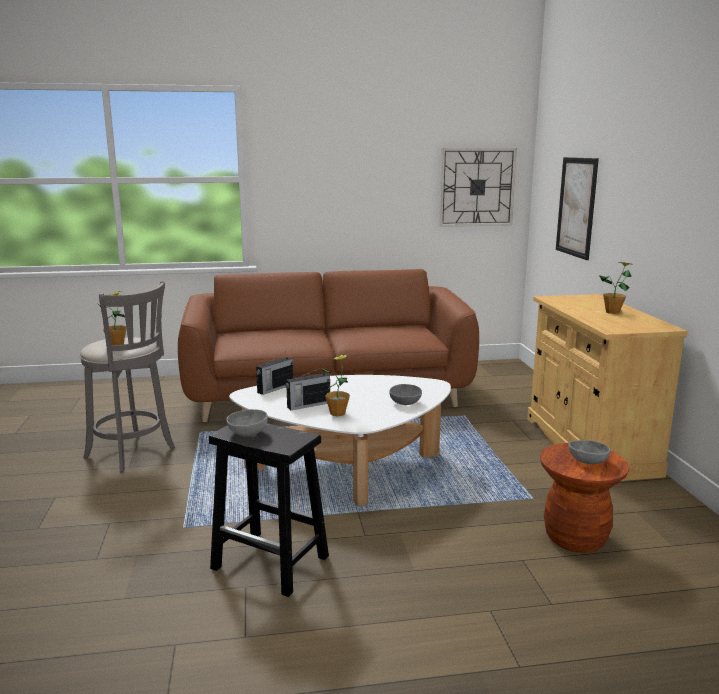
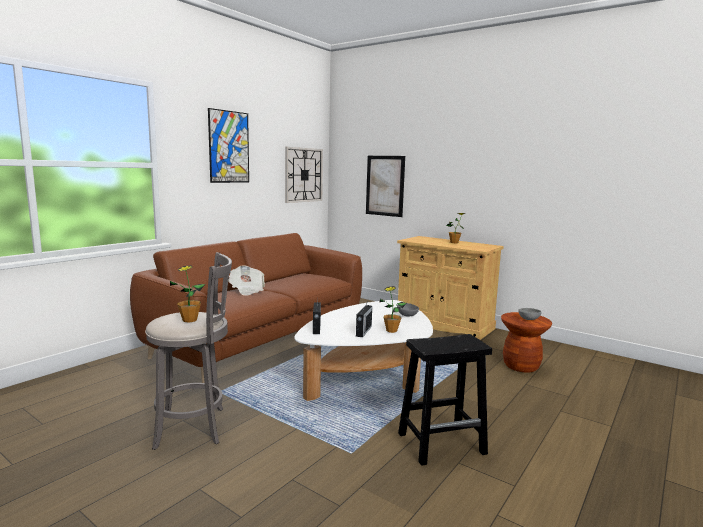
camera: 45 degrees left, 5 degrees down
(247, 433) = (439, 346): grey bowl -> none
(298, 332) = (247, 290): none -> newspaper
(344, 153) = (229, 147): none -> picture

